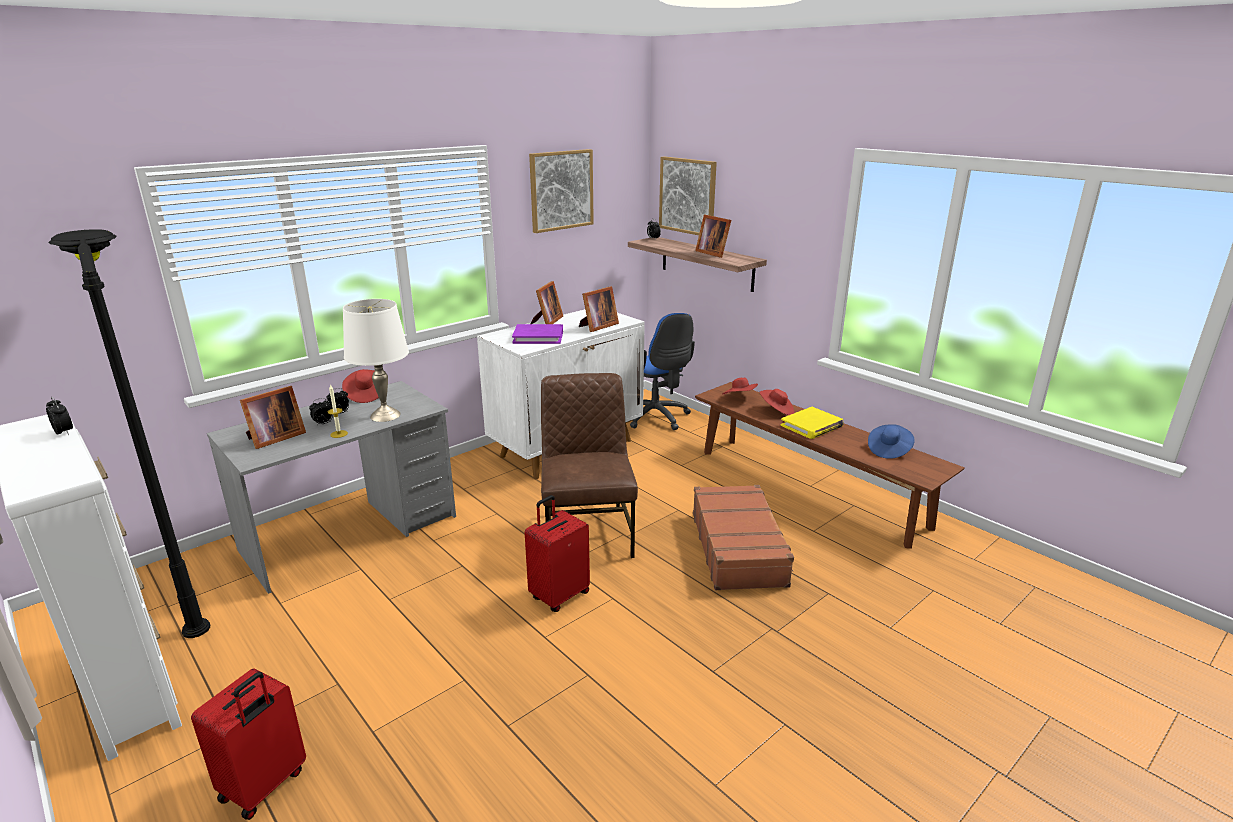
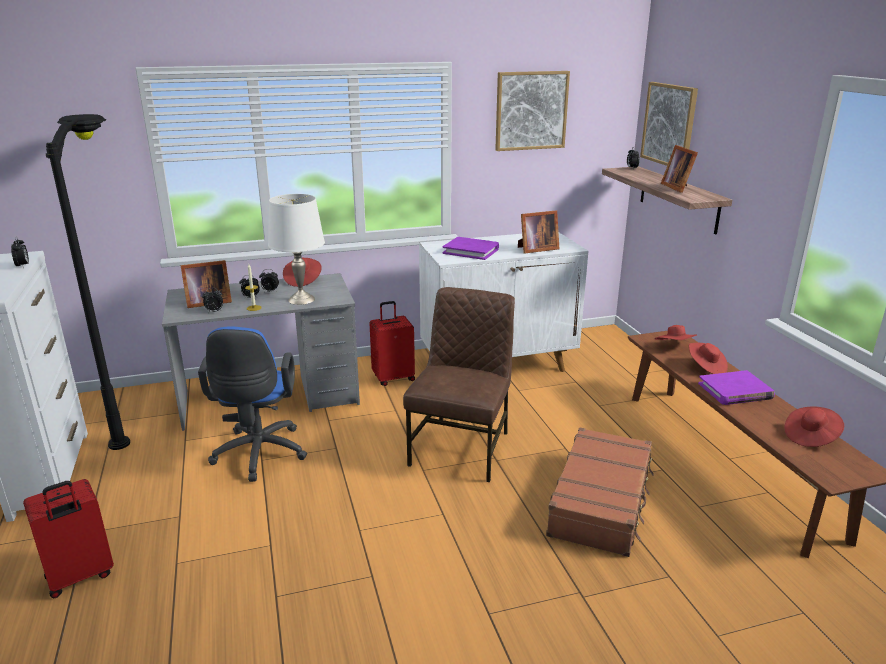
camera: 25 degrees right, 0 degrees up
(294, 446) = (214, 312): none -> alarm clock
(547, 321) = (493, 238): picture frame -> none
(559, 595) = (397, 497): red suitcase -> red suitcase (393, 378)
(657, 418) = (606, 354): blue office chair -> blue office chair (259, 456)
(811, 426) = (735, 391): yellow book -> purple book
(888, 450) = (810, 437): blue hat -> red hat

